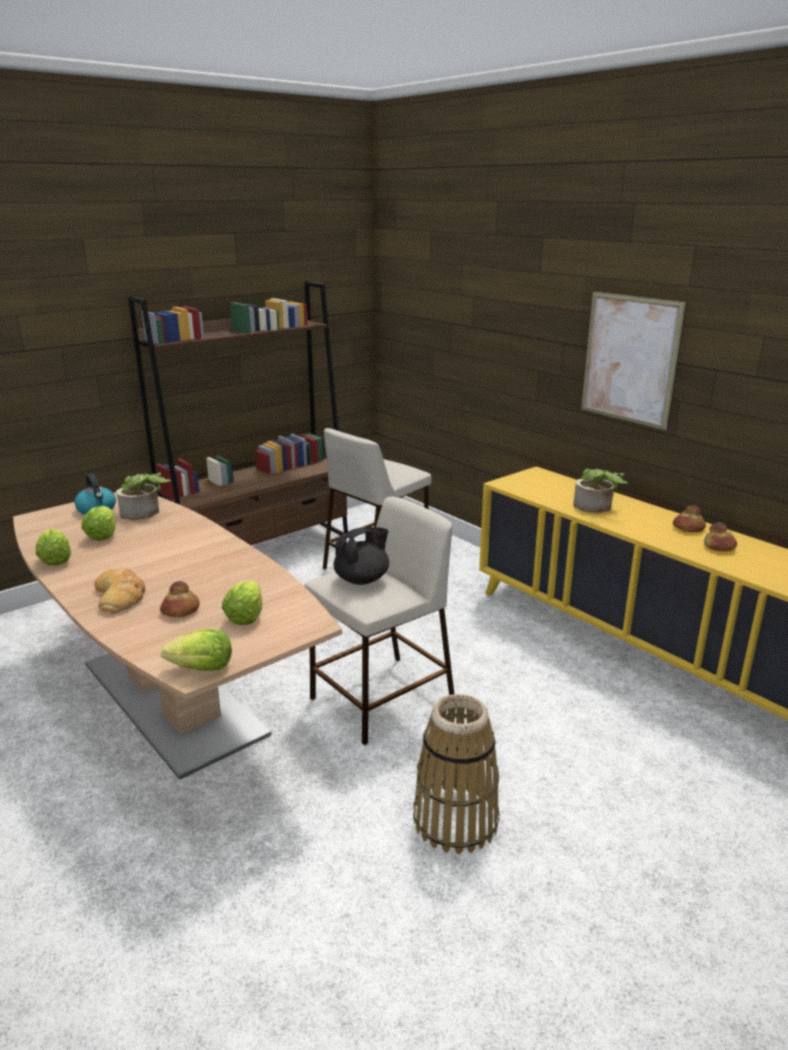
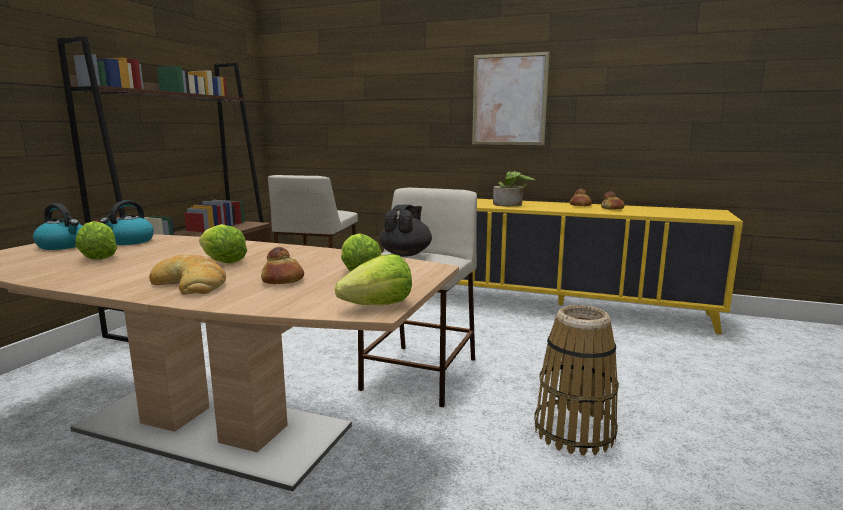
camera: 30 degrees left, 10 degrees down
(55, 560) = (58, 276): lettuce -> lettuce (222, 261)
(145, 513) = (130, 241): potted plant -> kettle

